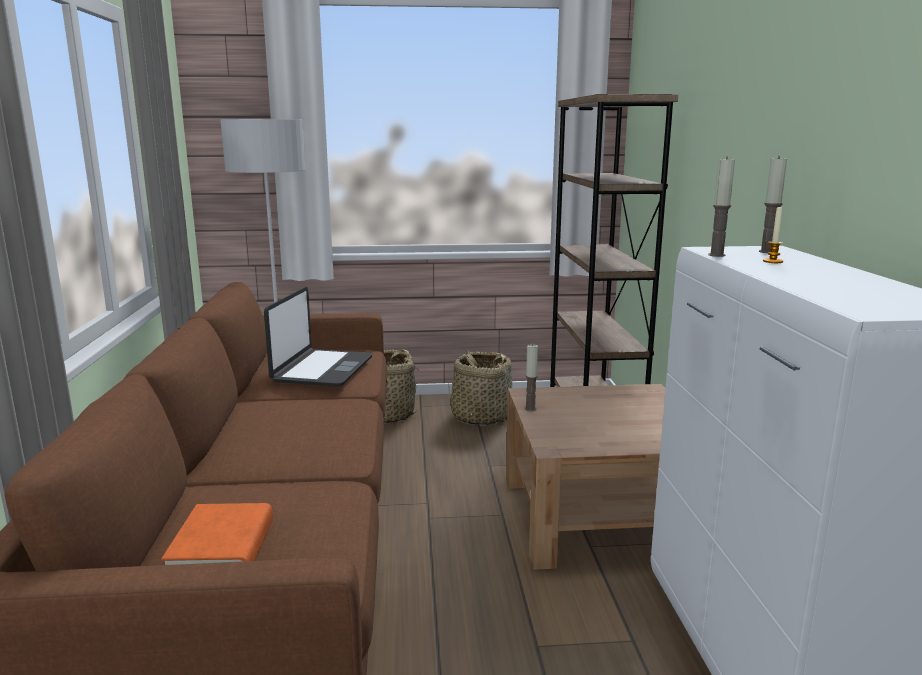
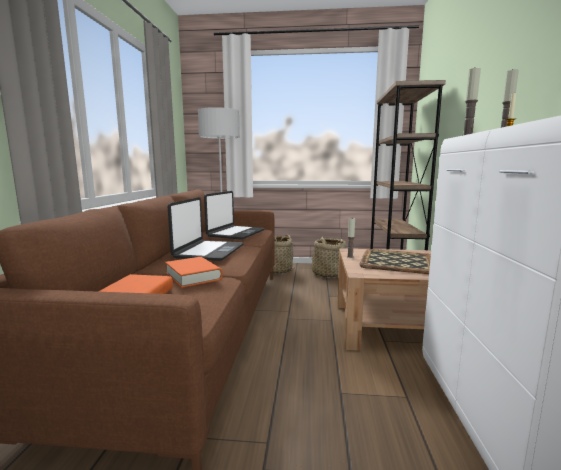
camera: 10 degrees right, 5 degrees down
(292, 423) = (209, 251): none -> laptop
(293, 489) = (193, 276): none -> orange book
(606, 415) = (396, 261): none -> tray

